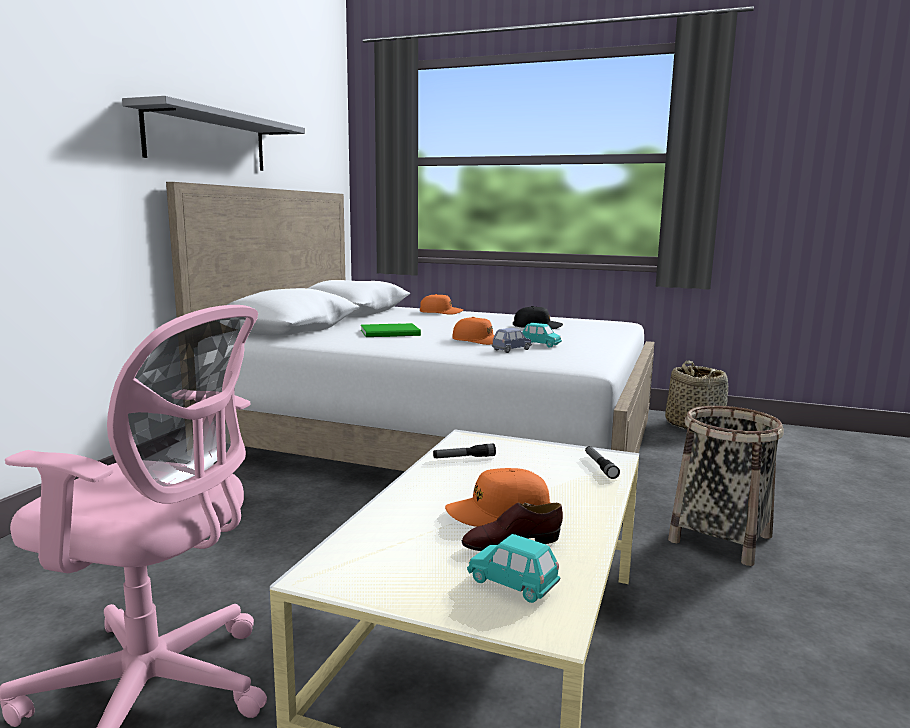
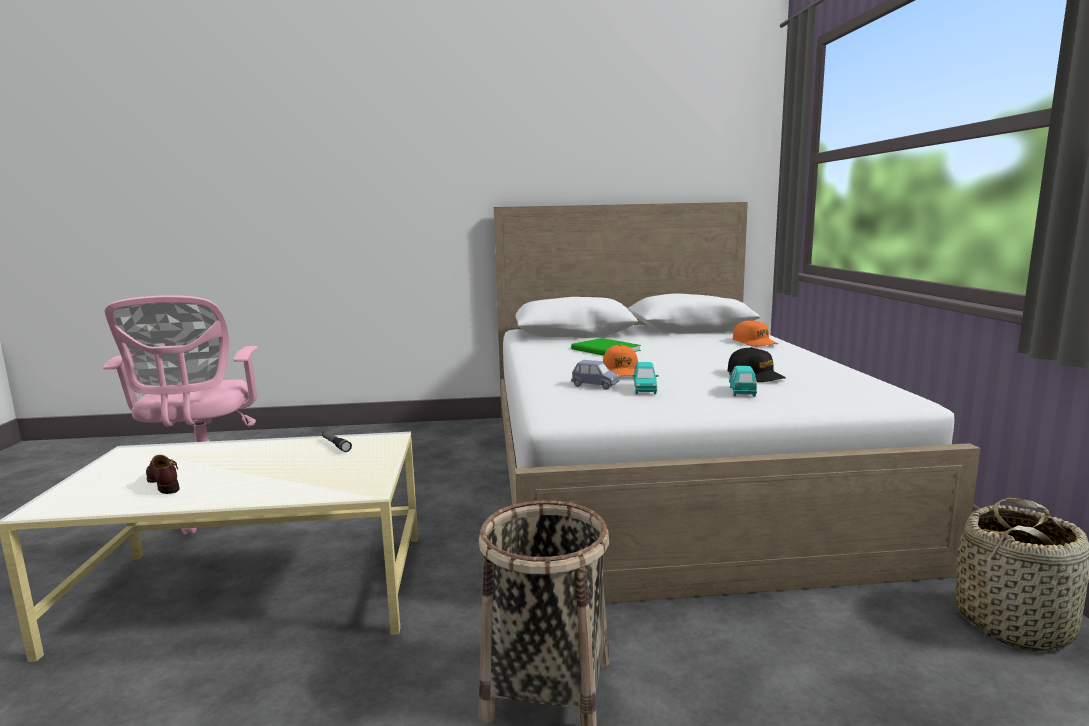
camera: 65 degrees right, 0 degrees up
(207, 140) = (546, 169): grey shelf -> none
(498, 512) = (219, 472): orange cap -> none
(512, 584) = (100, 492): turquoise toy car -> turquoise toy car (742, 392)
(600, 466) = (335, 488): flashlight -> none

